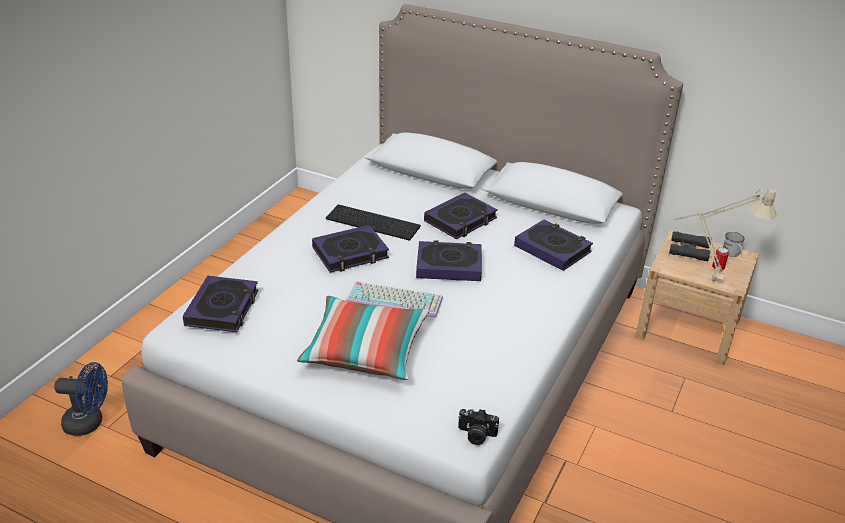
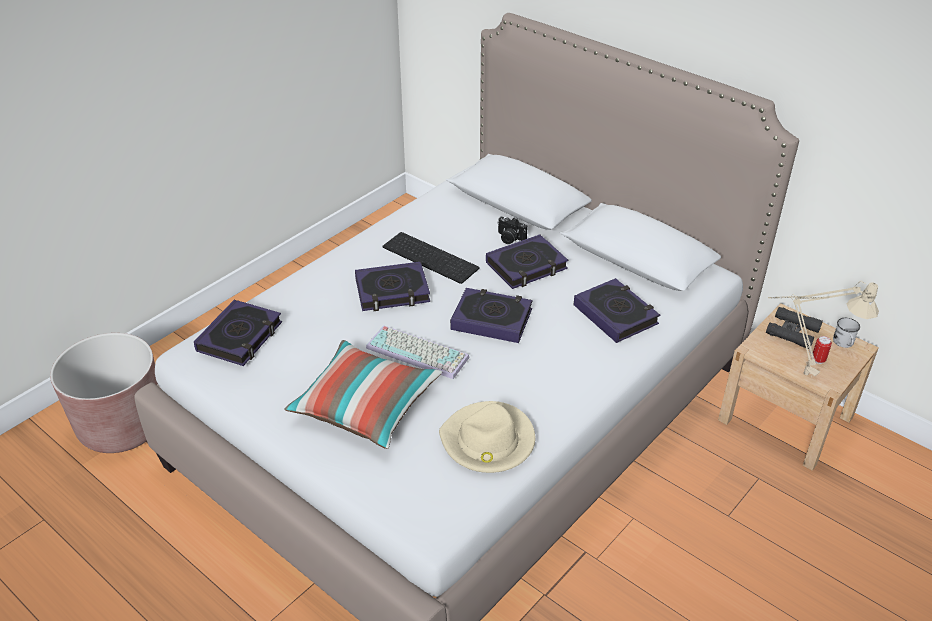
camera: 15 degrees right, 5 degrees up
(89, 423) = (122, 426): blue fan -> brown planter
(476, 435) = (442, 522): camera -> camera (509, 238)
(488, 363) = (488, 441): none -> beige hat

